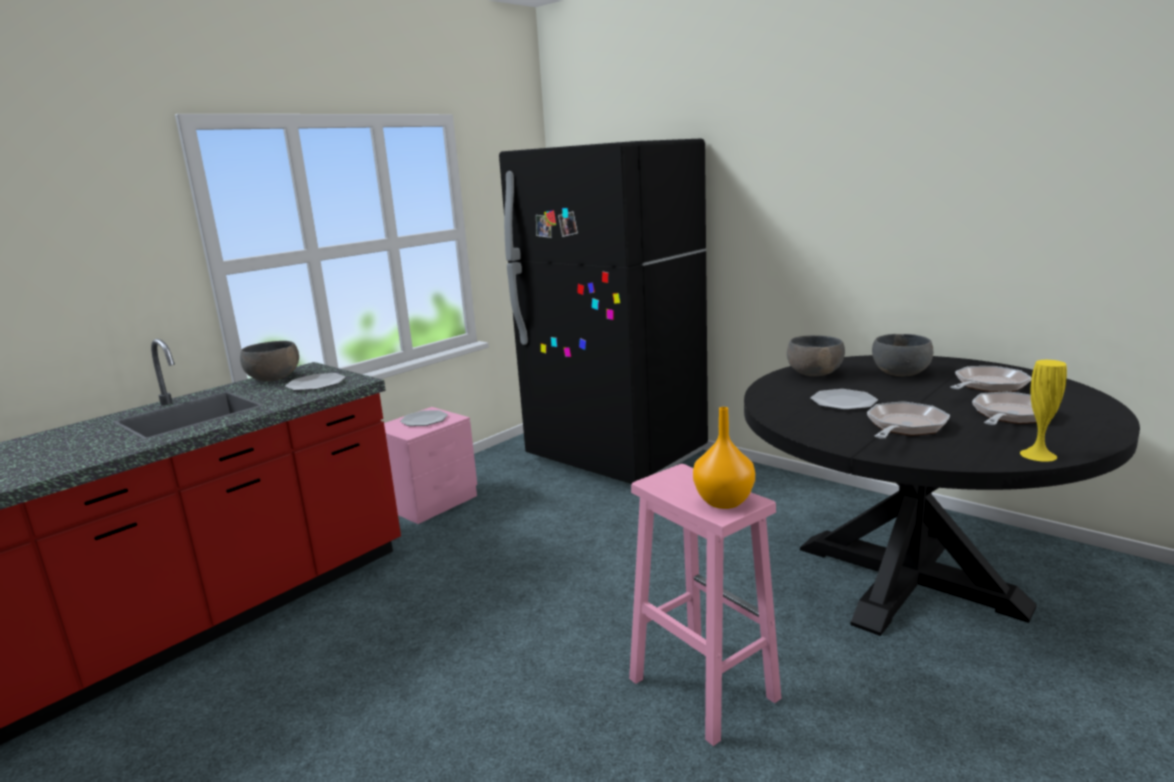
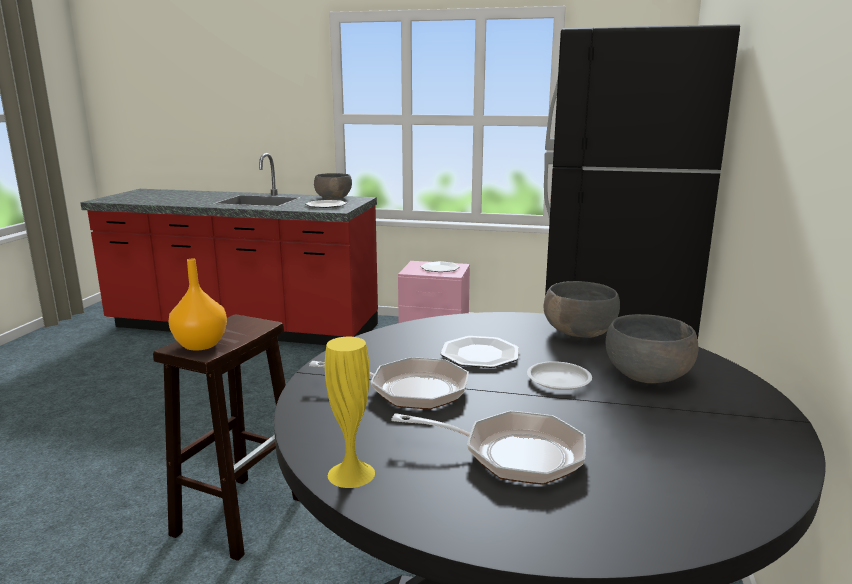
camera: 60 degrees right, 0 degrees up
(701, 688) = (241, 514): pink stool -> brown stool
(901, 391) = (559, 380): none -> white plate
(988, 386) = (656, 435): frying pan -> none

